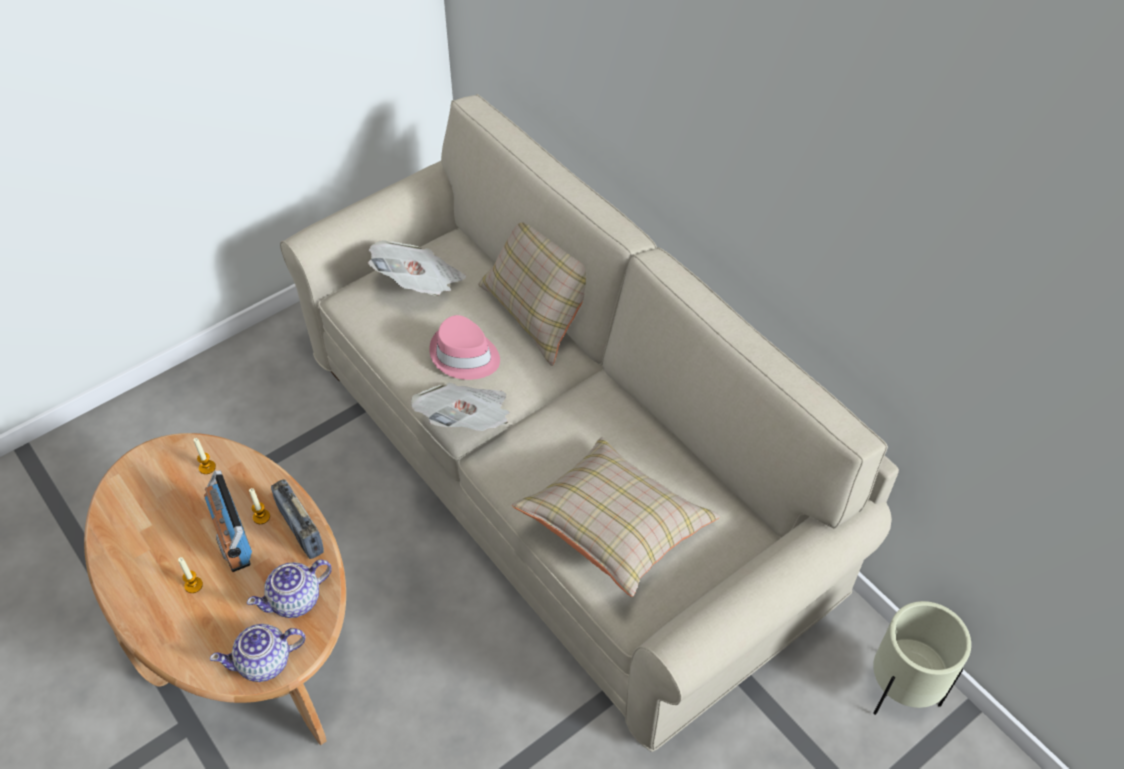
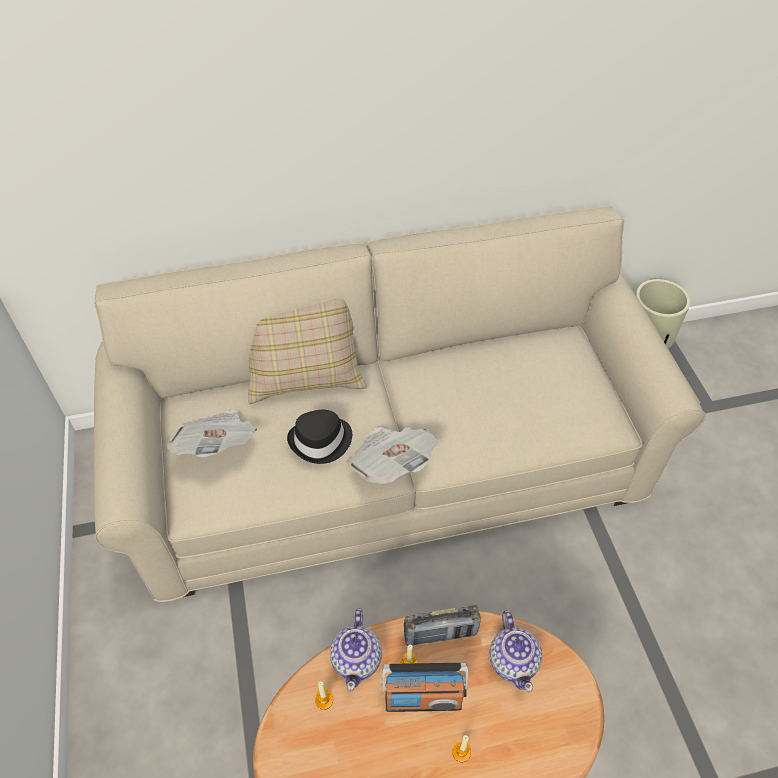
camera: 65 degrees left, 0 degrees up
(265, 662) = (570, 707): teapot -> teapot (357, 659)
(464, 356) = (321, 441): pink hat -> black hat
(615, 529) = (541, 407): beige pillow -> none

